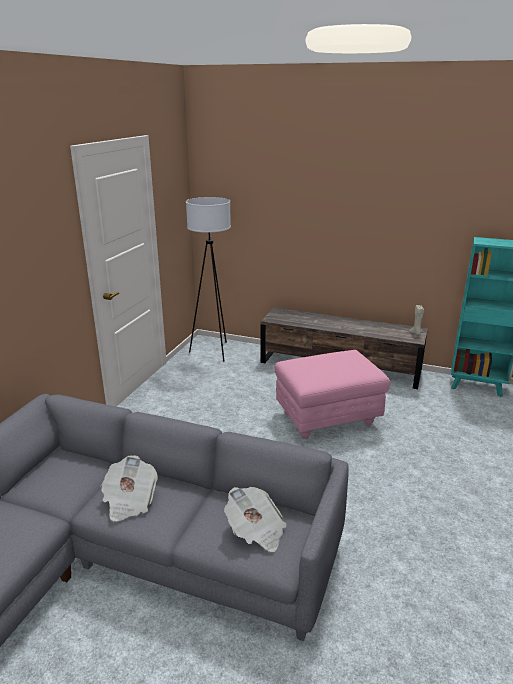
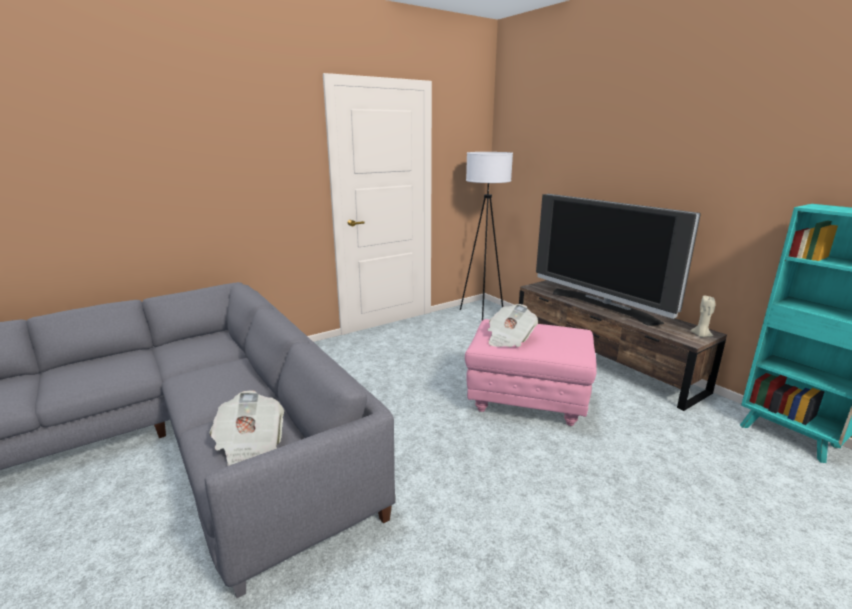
camera: 35 degrees right, 5 degrees down
(129, 501) = (207, 380): newspaper -> newspaper (509, 339)
(338, 325) = (603, 306): none -> television

